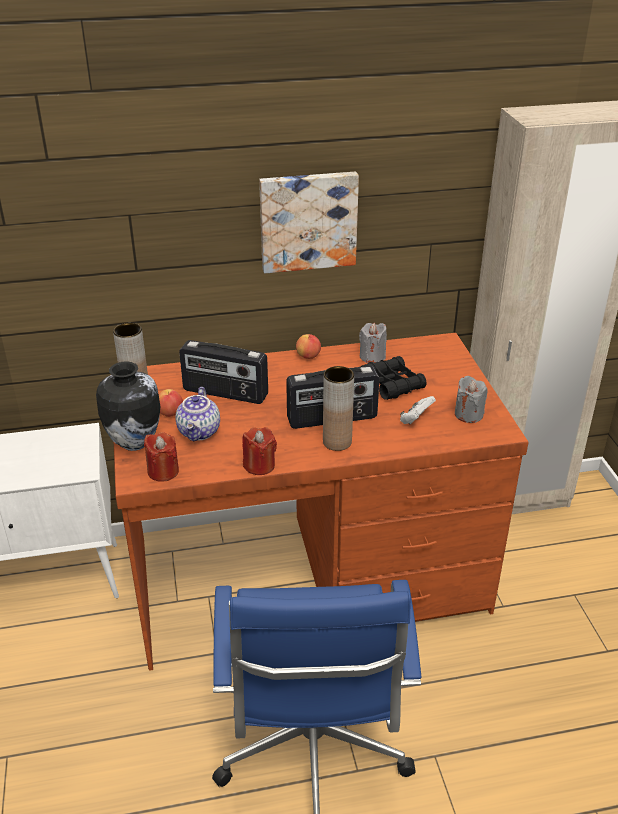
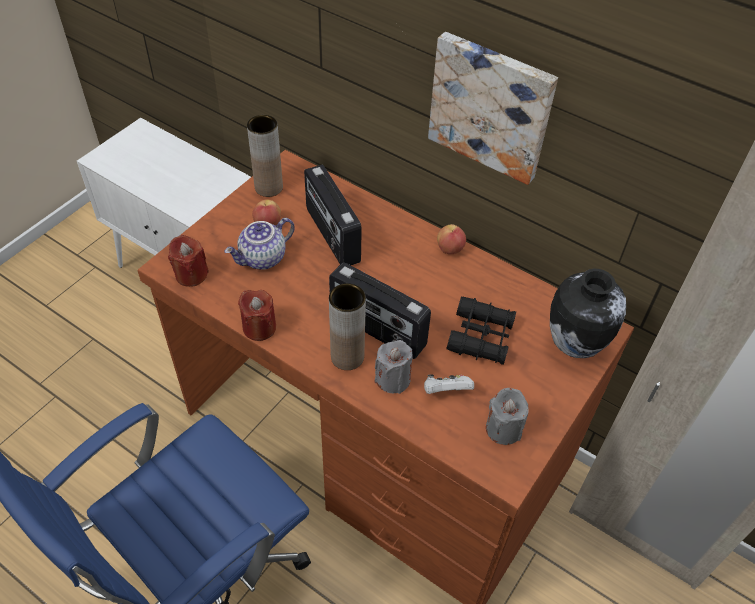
camera: 45 degrees right, 15 degrees up
(134, 442) = (208, 231): vase -> vase (574, 345)
(372, 356) = (506, 292): grey candle -> grey candle (393, 379)

